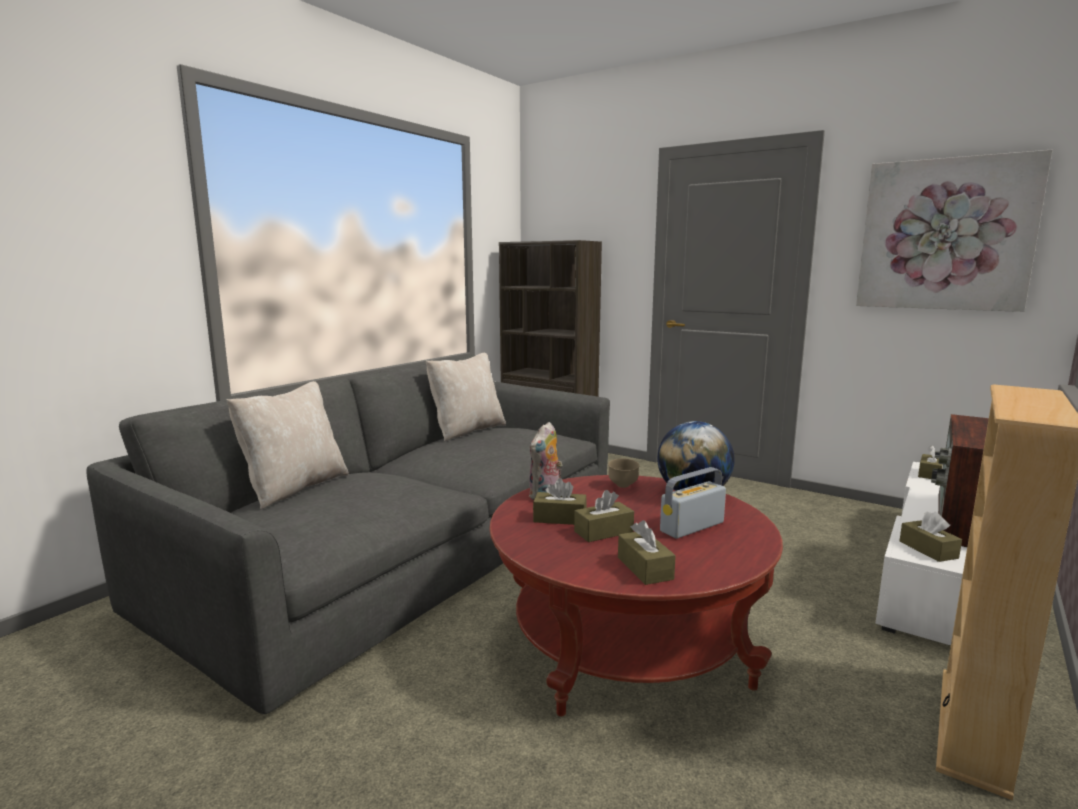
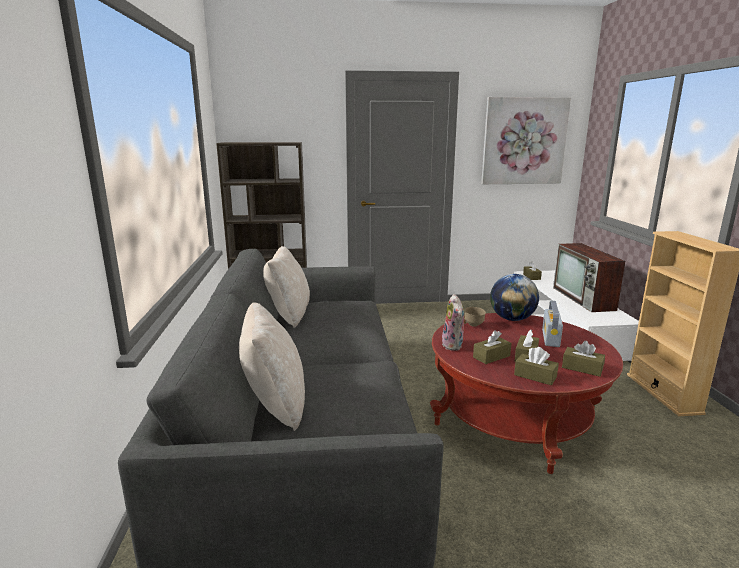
camera: 40 degrees left, 5 degrees up
(928, 549) = (595, 317): brown tissue box -> brown tissue box (535, 376)

